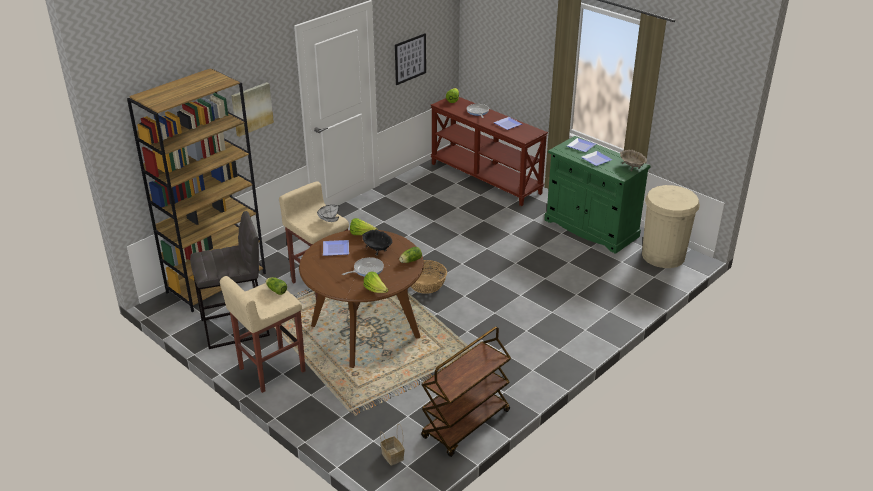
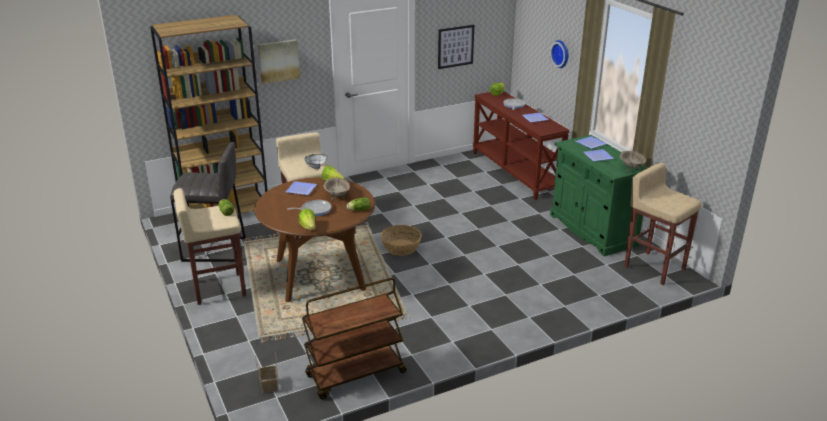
camera: 20 degrees right, 5 degrees down
(378, 249) = (337, 196): black bowl -> beige bowl
(525, 55) = (561, 53): none -> wall clock
(663, 256) = (654, 267): beige trash can -> beige stool

